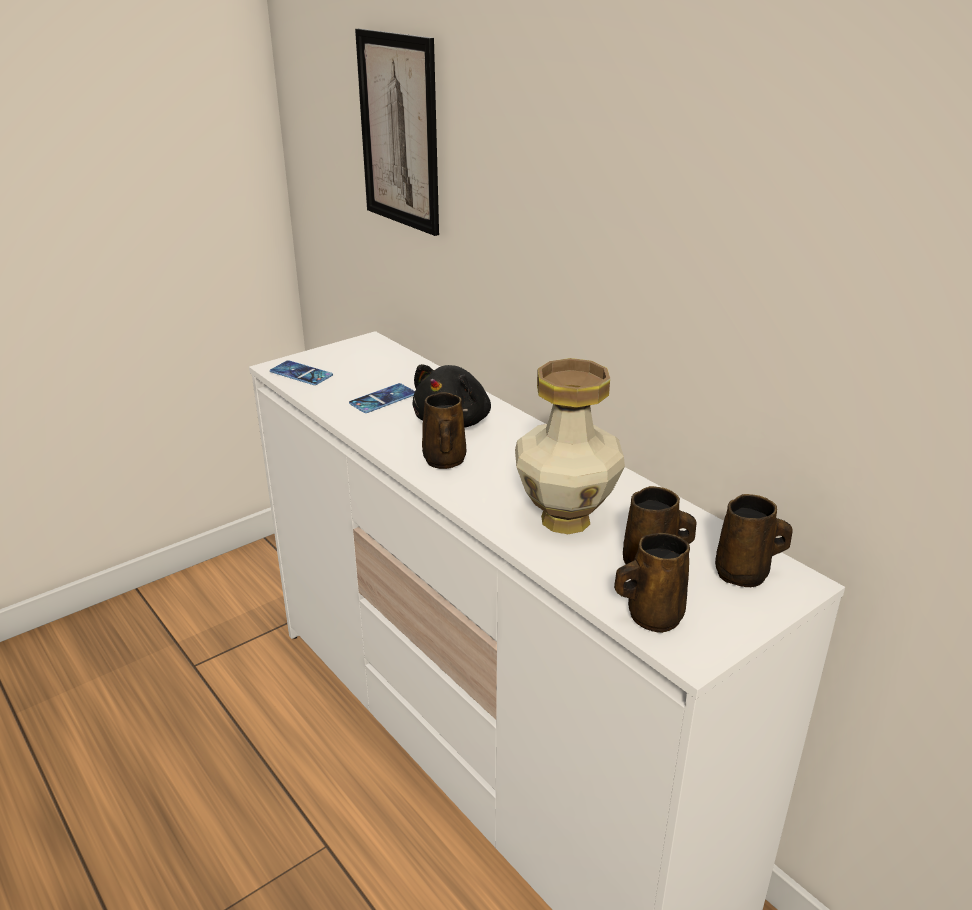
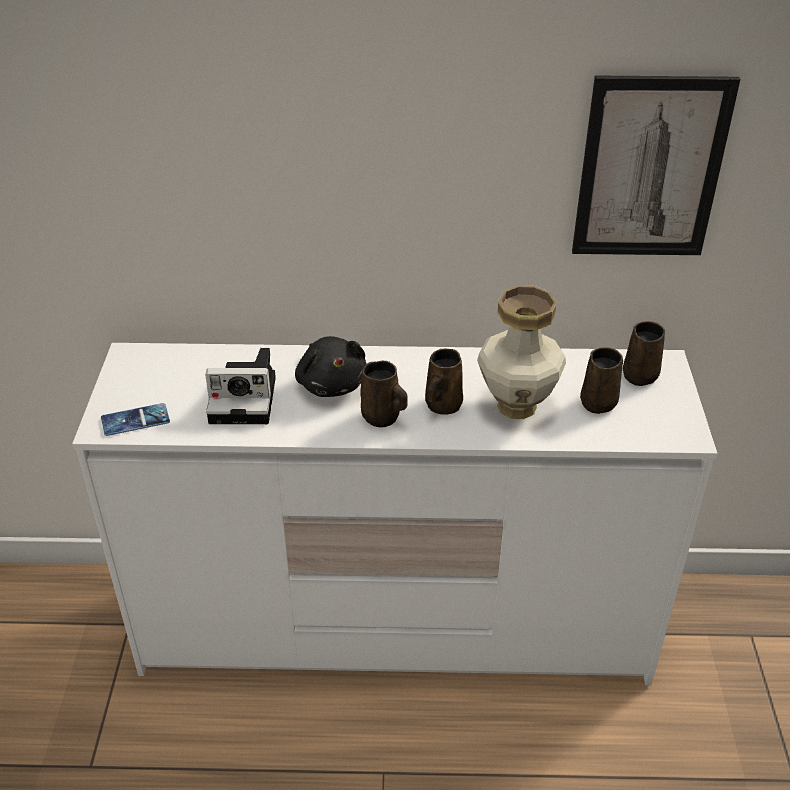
camera: 50 degrees left, 10 degrees up
(383, 399) = (246, 399): phone -> camera
(399, 132) = (124, 140): picture -> picture (650, 169)
(651, 616) = (645, 431): brown mug -> brown mug (442, 406)

